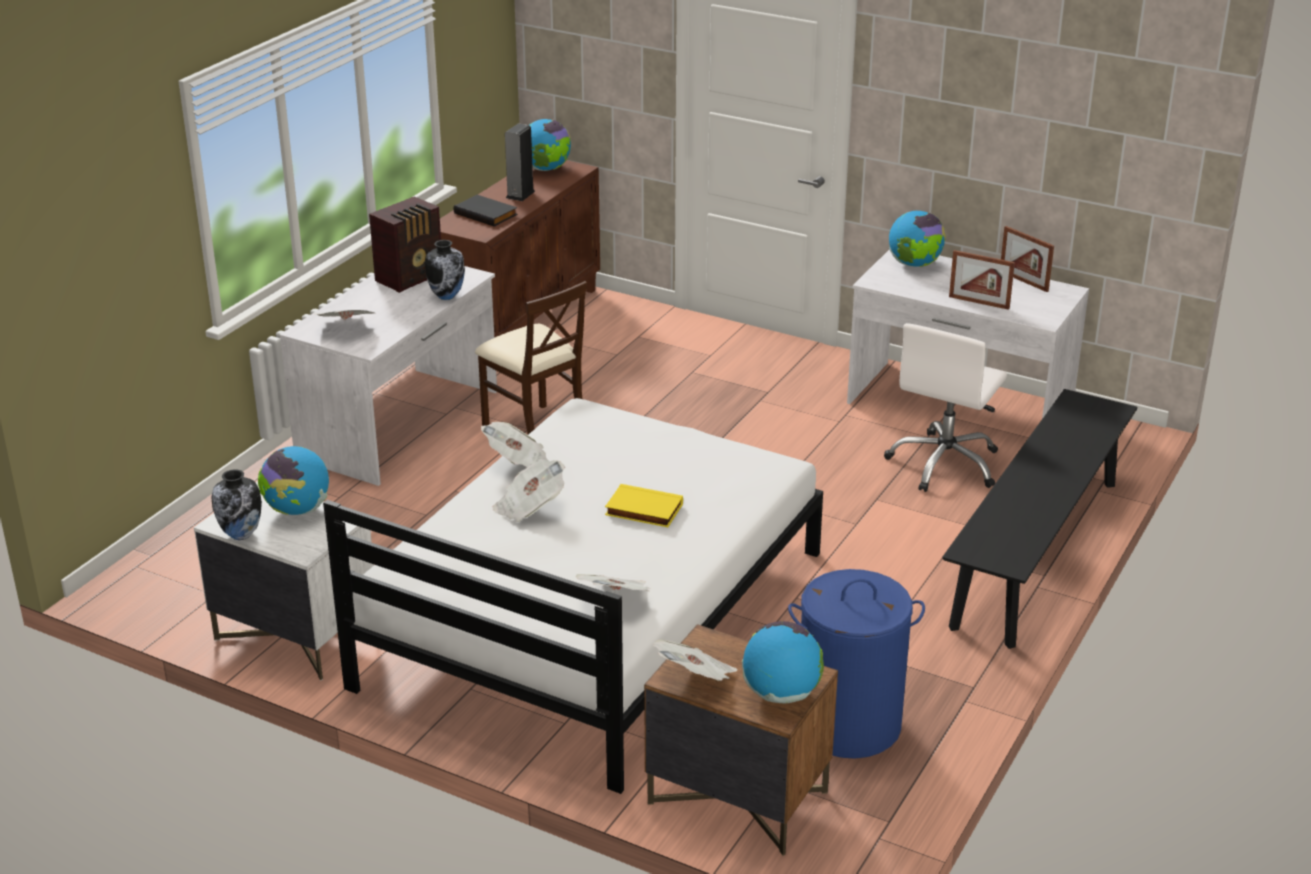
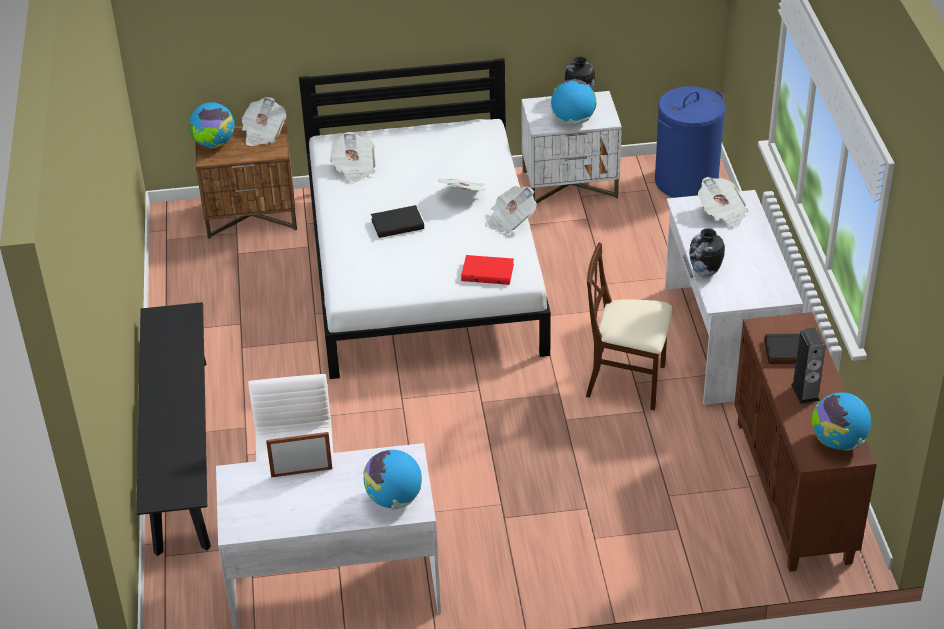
camera: 145 degrees right, 10 degrees up
(411, 278) = (756, 277): radio -> none
(609, 426) = (488, 272): none -> red book
(643, 510) = (397, 223): yellow book -> black book
(848, 725) = (223, 276): blue laundry basket -> blue laundry basket (686, 181)
(1023, 281) = (282, 524): picture frame -> none

